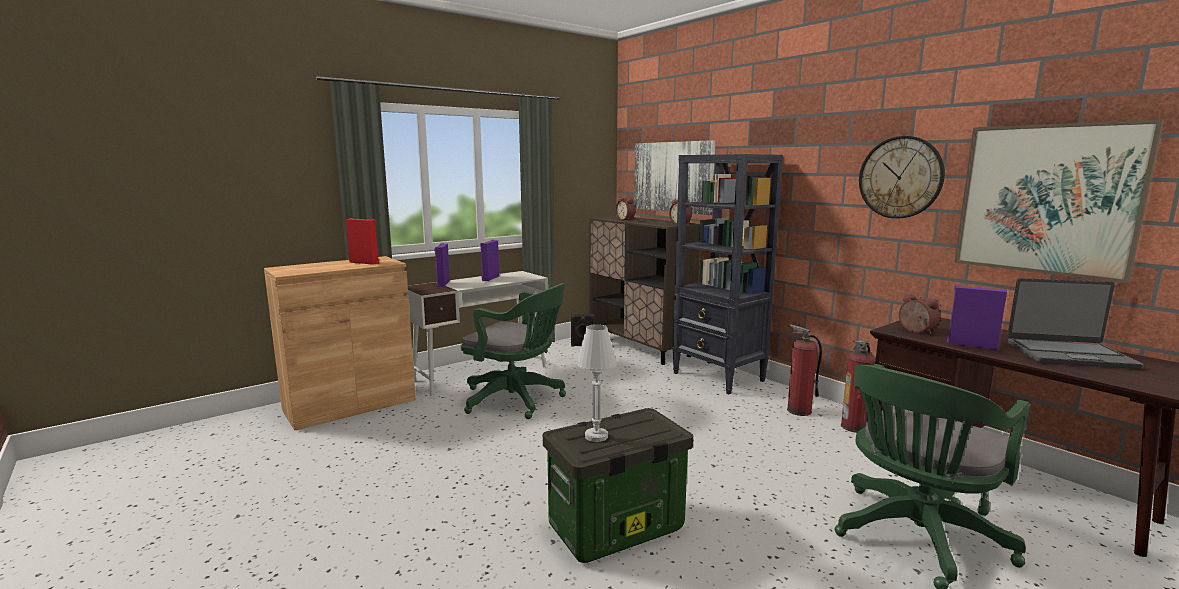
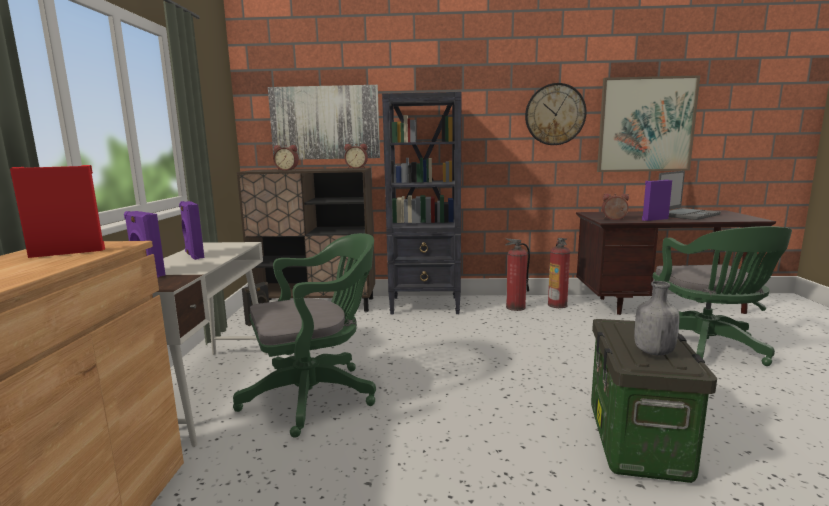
camera: 50 degrees left, 0 degrees up
(596, 436) = (652, 352): white table lamp -> grey bottle

